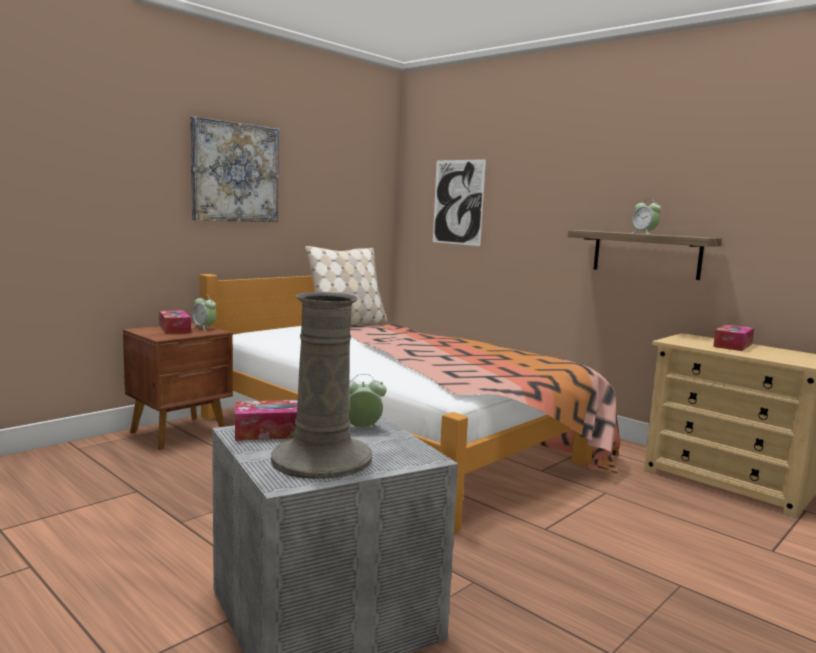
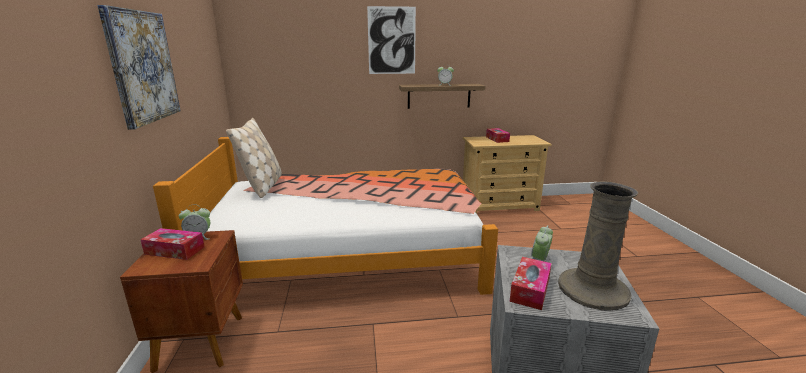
camera: 50 degrees left, 10 degrees up
(458, 202) = (291, 70): picture -> picture (391, 41)

